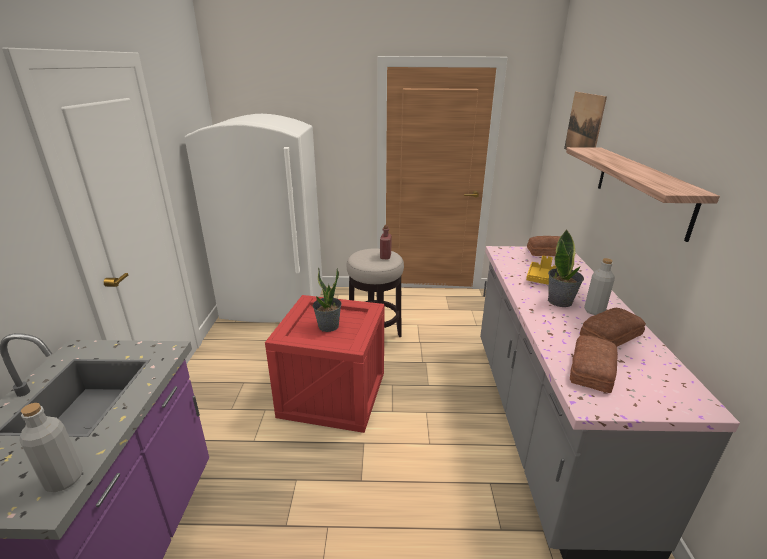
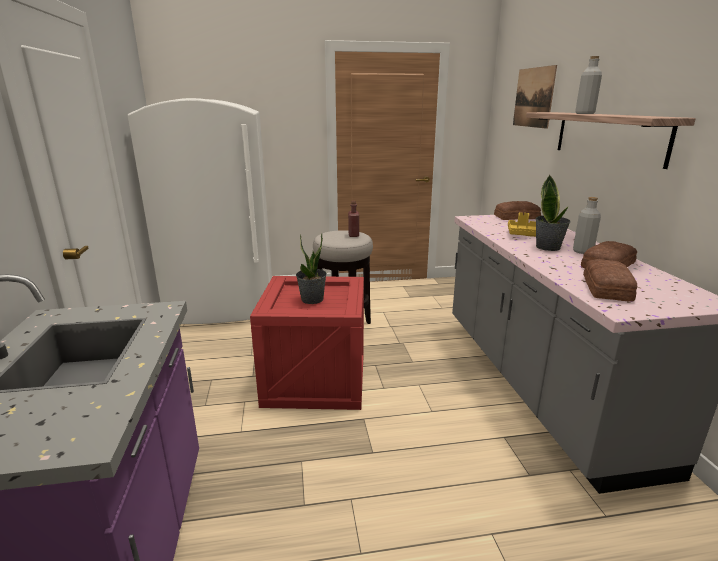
camera: 10 degrees left, 5 degrees down
(64, 479) = (97, 420): grey bottle -> grey bottle (584, 113)

